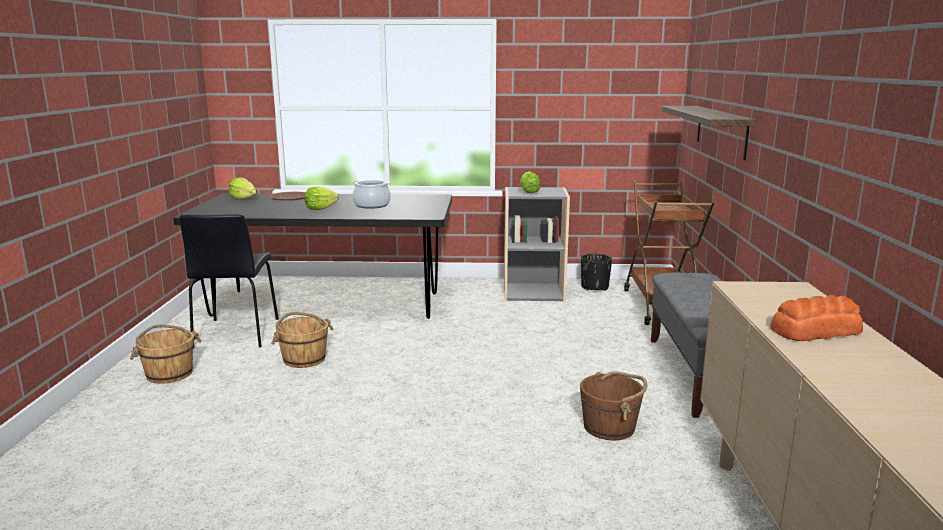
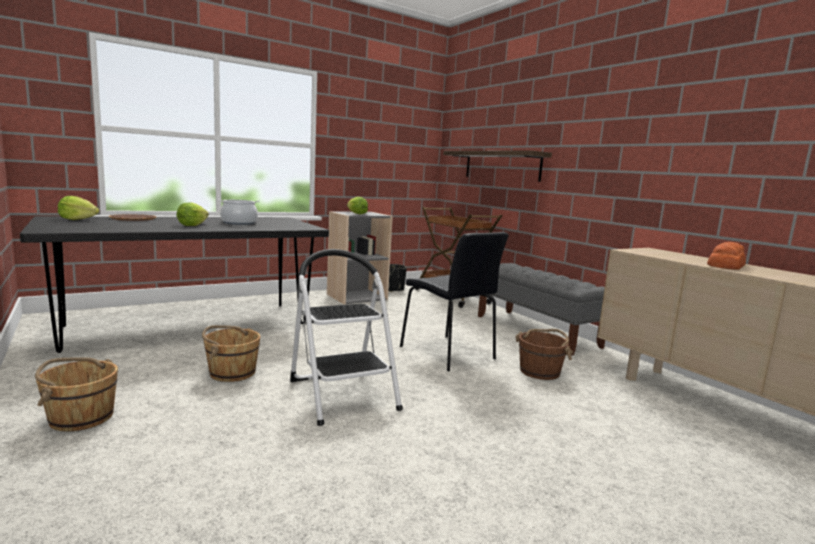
camera: 35 degrees left, 5 degrees down
(236, 334) = (118, 364): black chair -> black chair (449, 353)
(363, 400) = (342, 393): none -> step ladder

